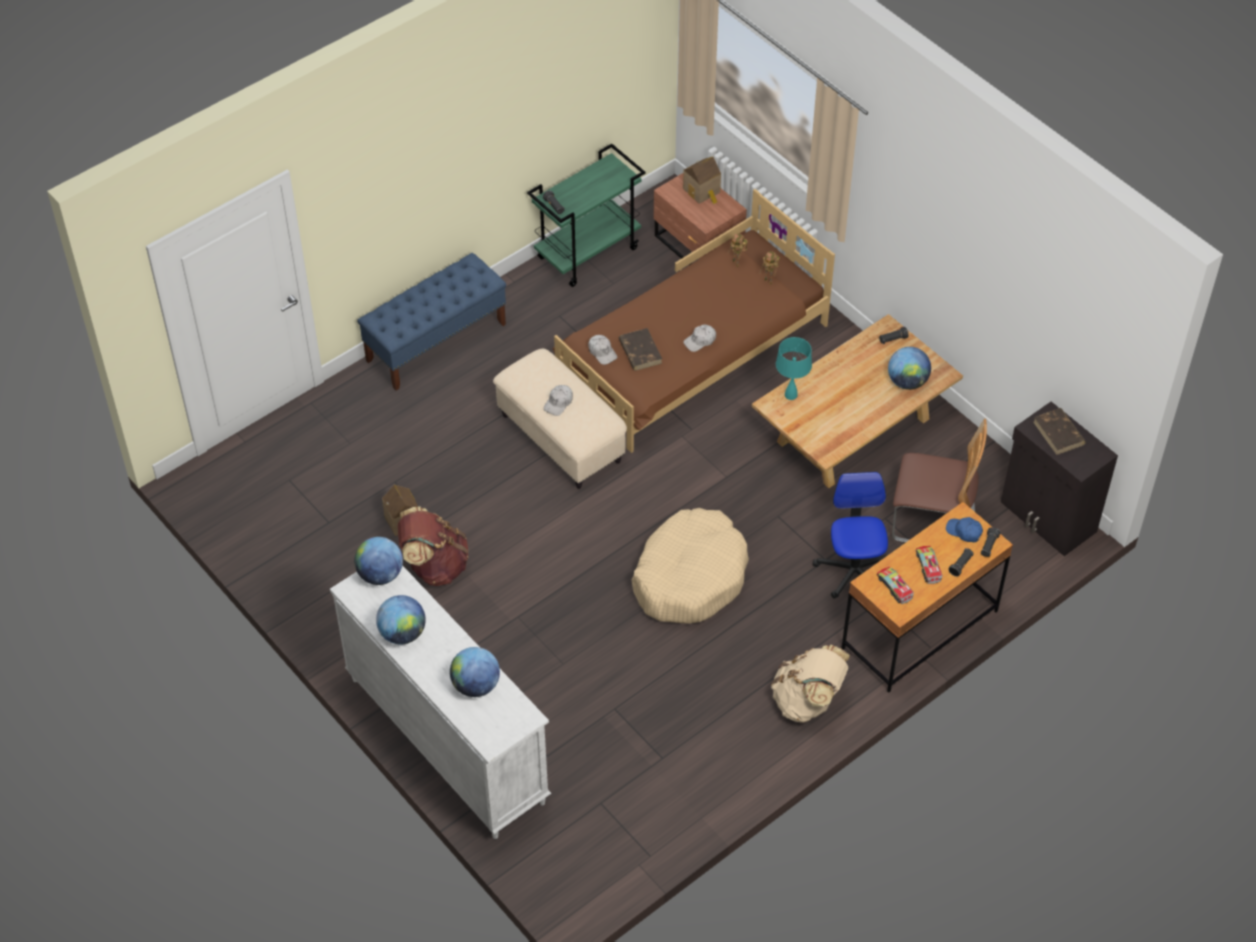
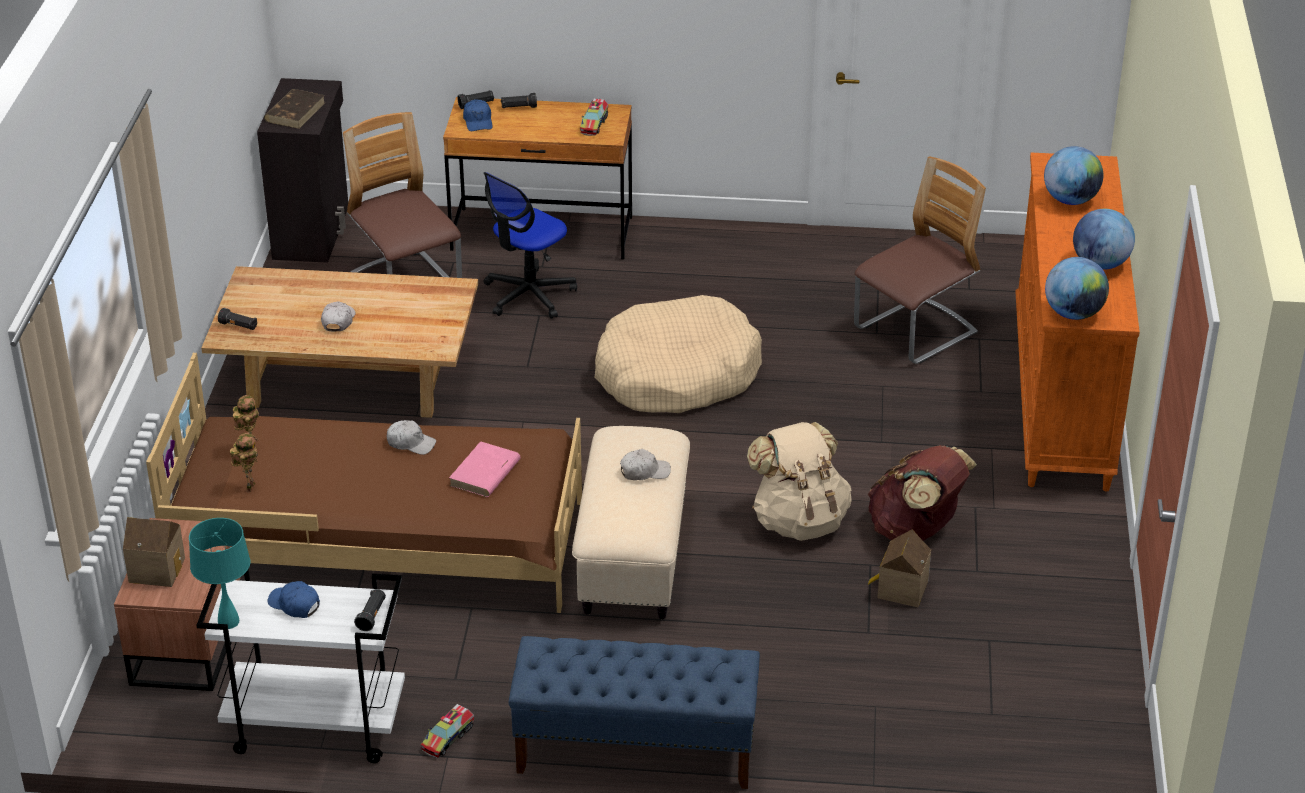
camera: 135 degrees left, 15 degrees down
(446, 739) = (1061, 398): white dresser -> orange dresser
(588, 252) = (314, 728): green cart -> white cart
(591, 729) = (915, 332): none -> chair
(593, 188) = (294, 605): none -> blue cap
(602, 352) = (524, 498): white cap -> white cap (338, 321)
(640, 351) = (484, 474): brown book -> pink book
(791, 395) = (408, 344): turquoise table lamp -> turquoise table lamp (228, 621)
(807, 701) = (704, 248): beige backpack -> beige backpack (799, 521)
(907, 382) = (291, 290): globe -> none
(928, 566) = (545, 120): toy truck -> toy truck (448, 738)

